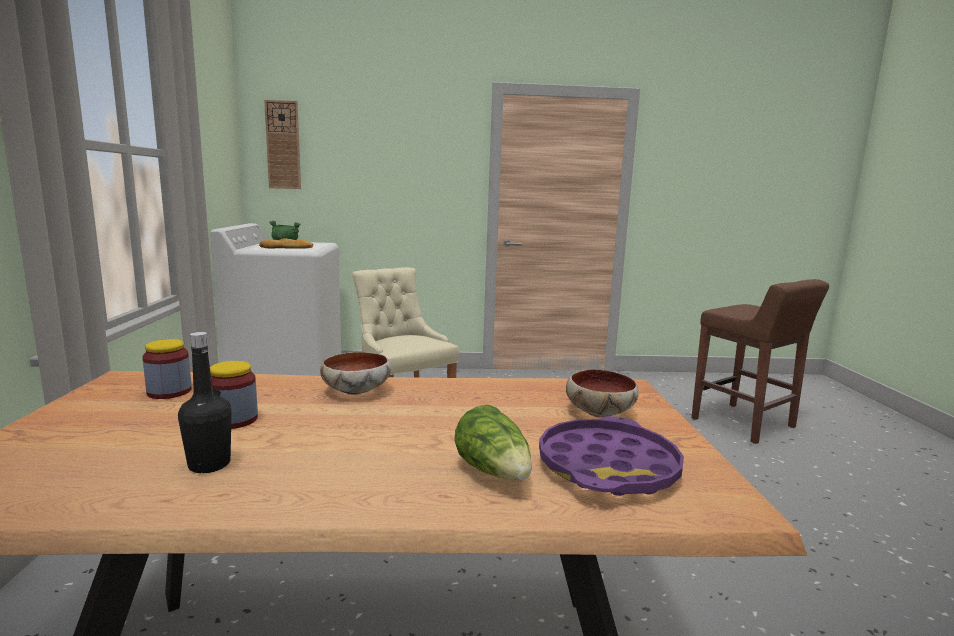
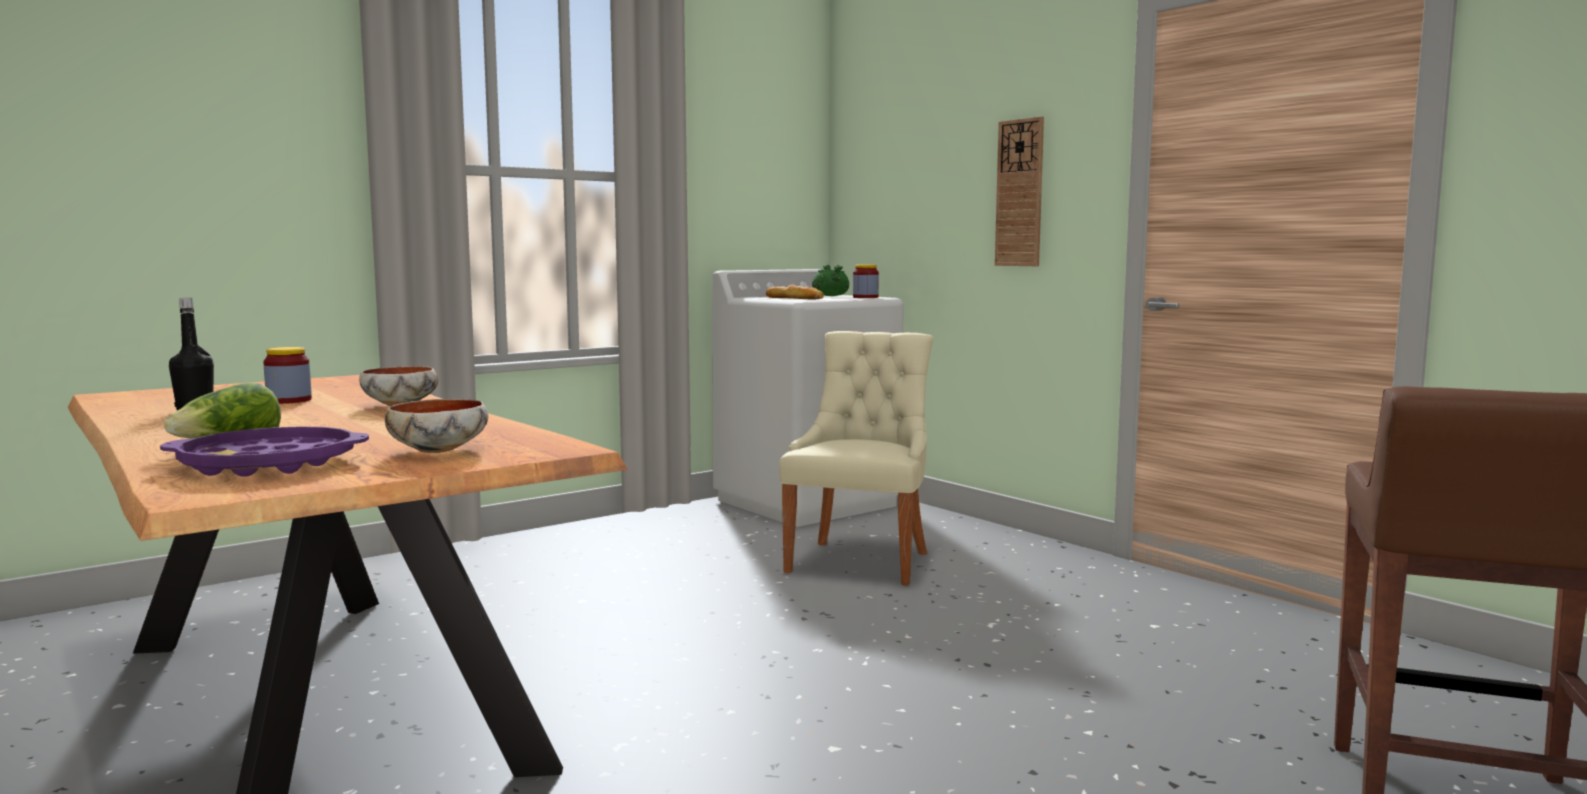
camera: 55 degrees right, 5 degrees down
(169, 392) = (336, 385): jar -> jar (865, 297)
(283, 145) = (867, 156): wall clock -> wall clock (1020, 193)

